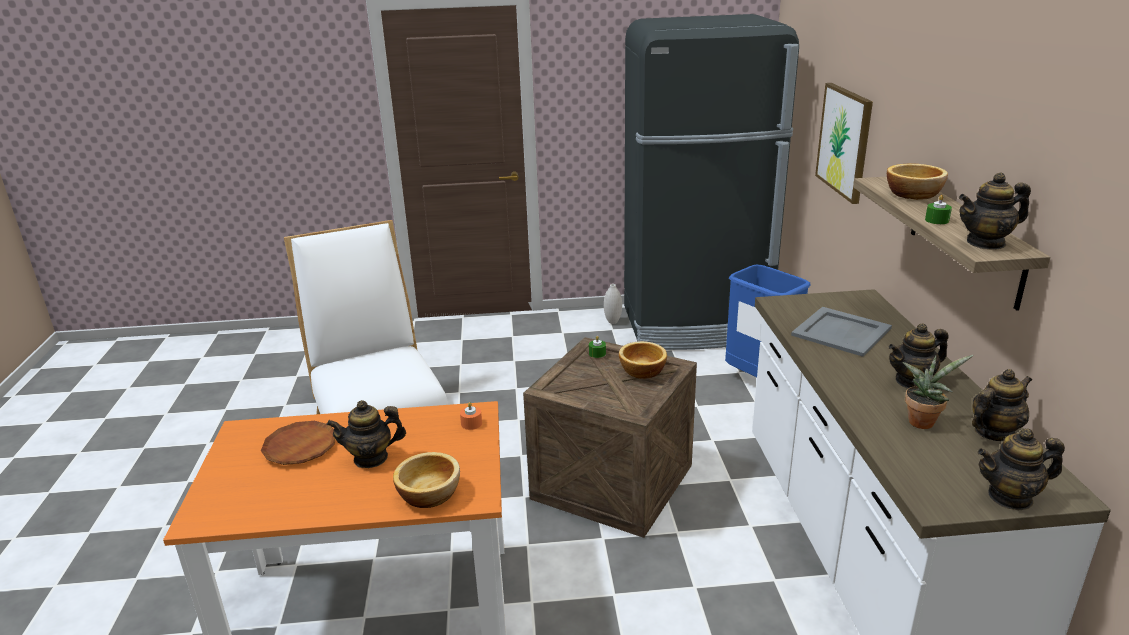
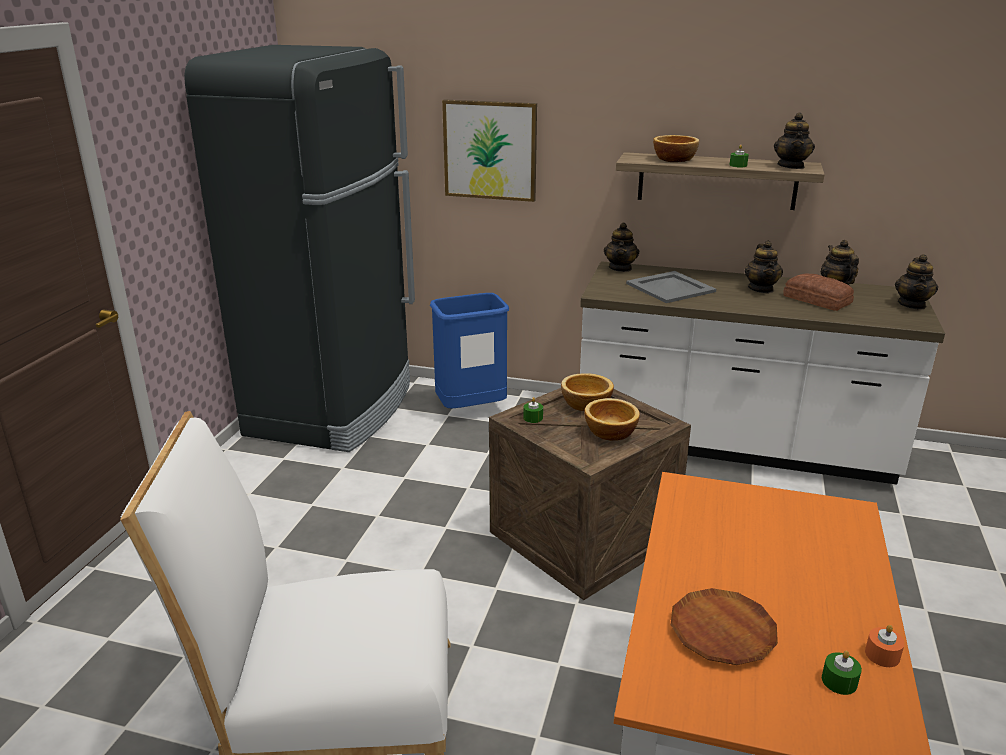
camera: 70 degrees left, 0 degrees up
(255, 497) = (839, 681): none -> green candle
(371, 458) = (763, 573): teapot -> teapot (620, 268)
(429, 493) = (843, 539): bowl -> bowl (609, 431)
(471, 423) = (707, 494): orange candle -> orange candle (882, 655)
(613, 322) = (266, 453): white vase -> none
(923, 421) = (817, 300): potted plant -> bread

